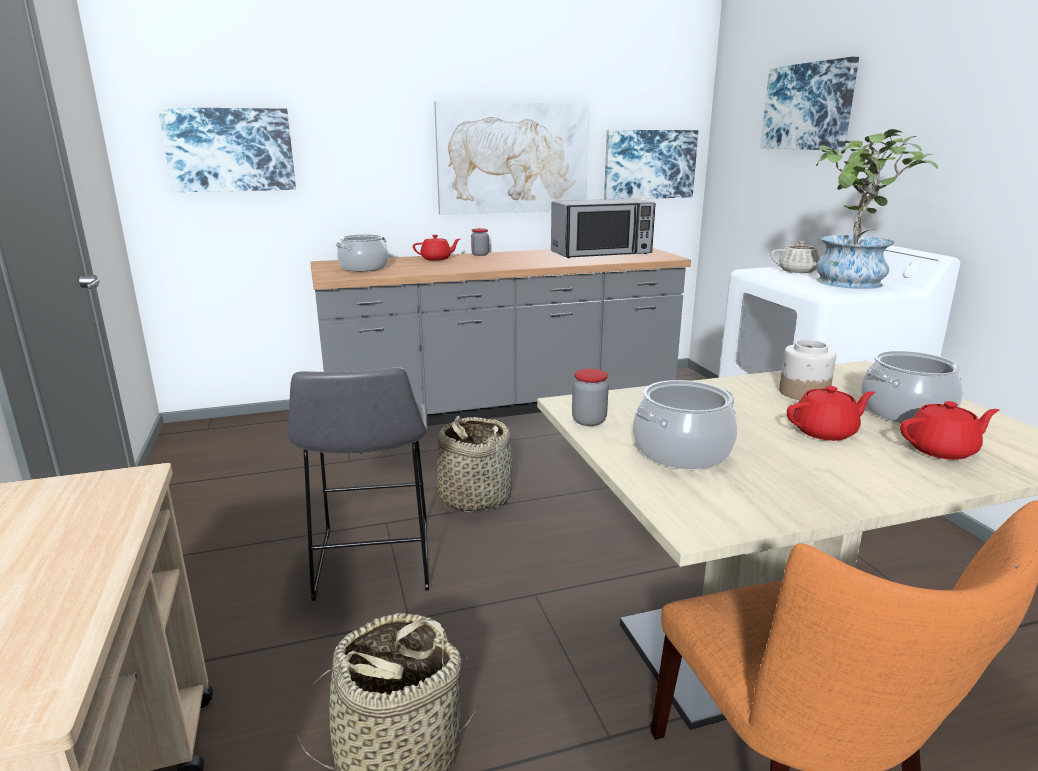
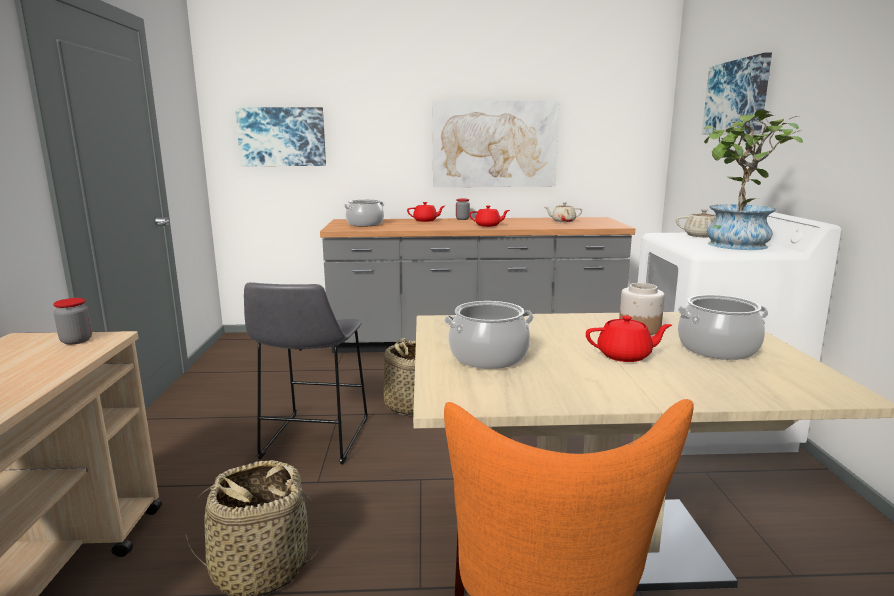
camera: 15 degrees right, 5 degrees down
(589, 421) = (438, 332): jar -> jar (76, 341)
(601, 253) = (562, 221): microwave -> beige teapot
(649, 164) = (614, 150): picture -> none
(941, 450) = (717, 377): red teapot -> red teapot (488, 225)

